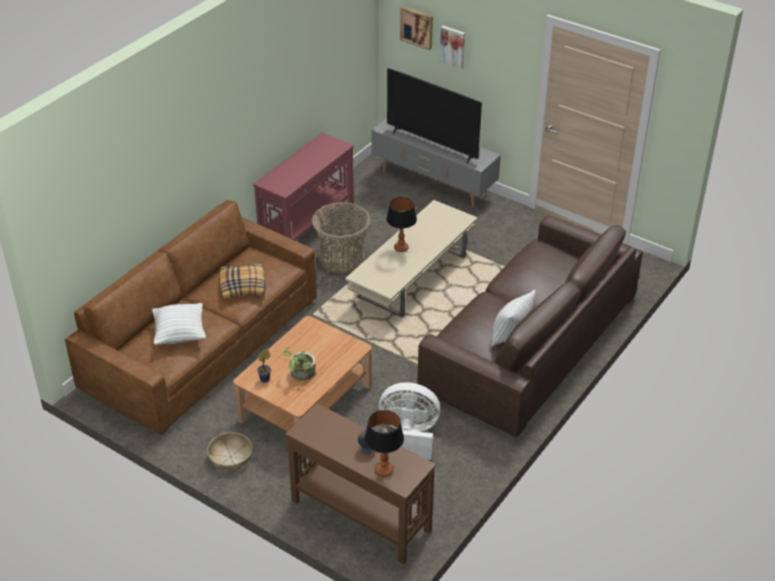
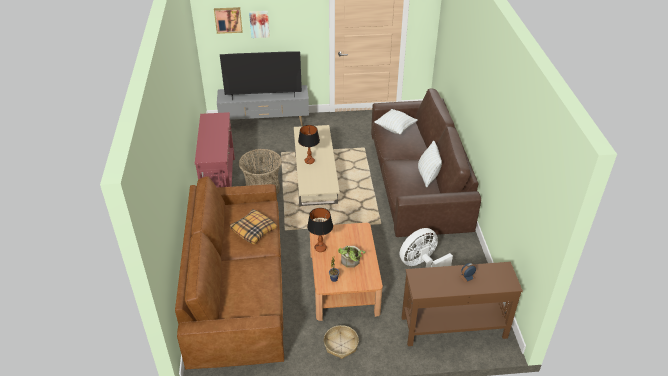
camera: 40 degrees left, 0 degrees up
(180, 334) = (251, 283): white pillow -> white pillow (395, 128)
(384, 470) = (492, 283): table lamp -> table lamp (320, 248)

